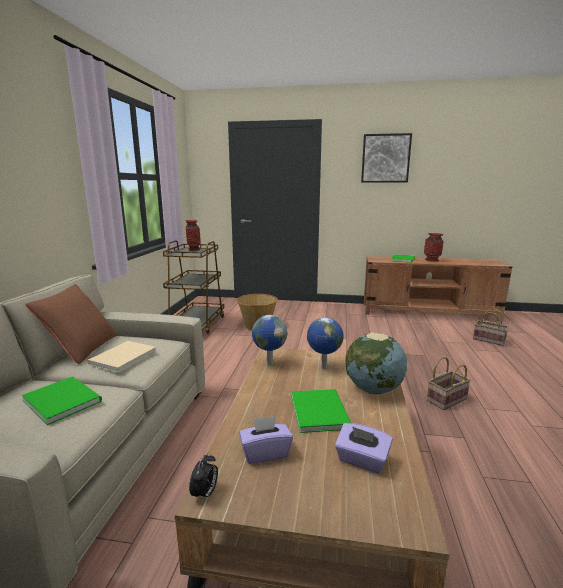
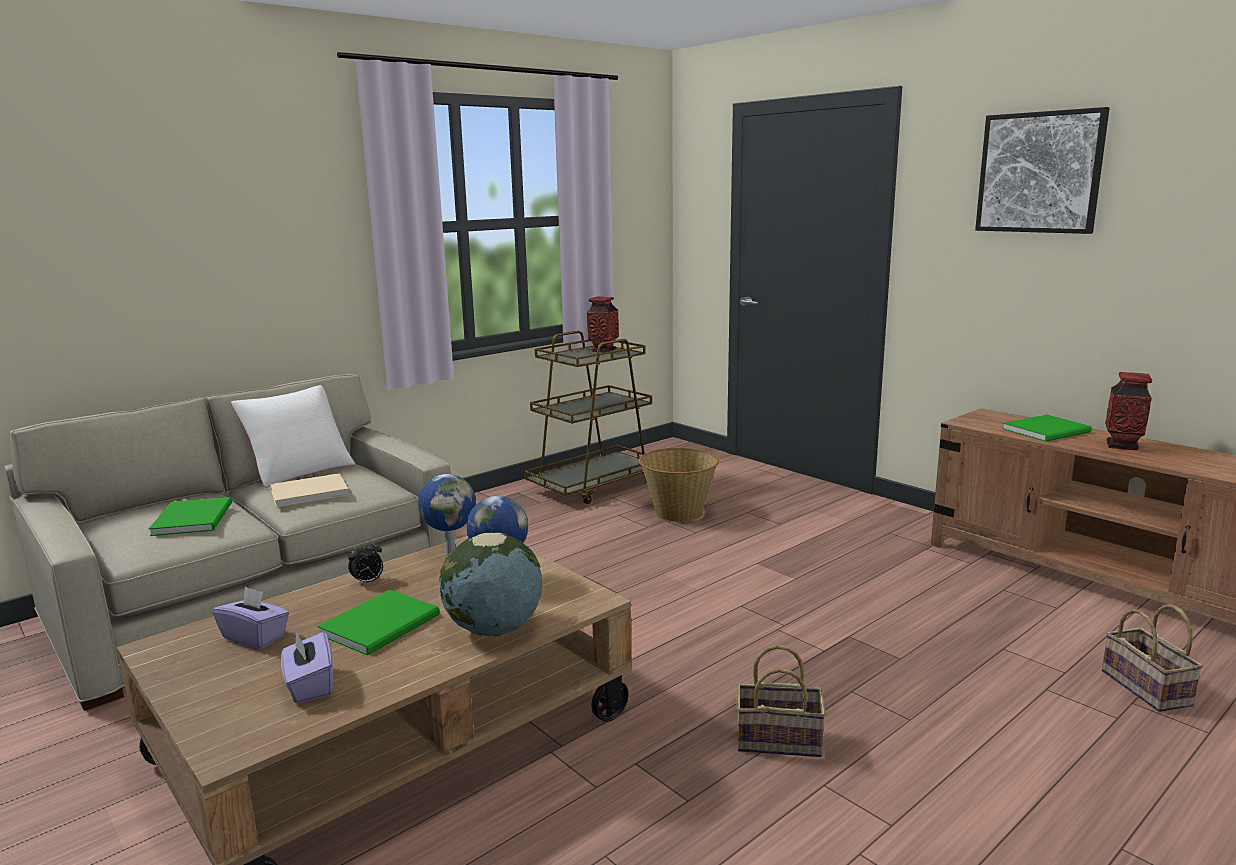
camera: 40 degrees right, 0 degrees up
(81, 347) = (299, 470): brown pillow -> white pillow
(205, 494) = (157, 643): alarm clock -> alarm clock (368, 582)

